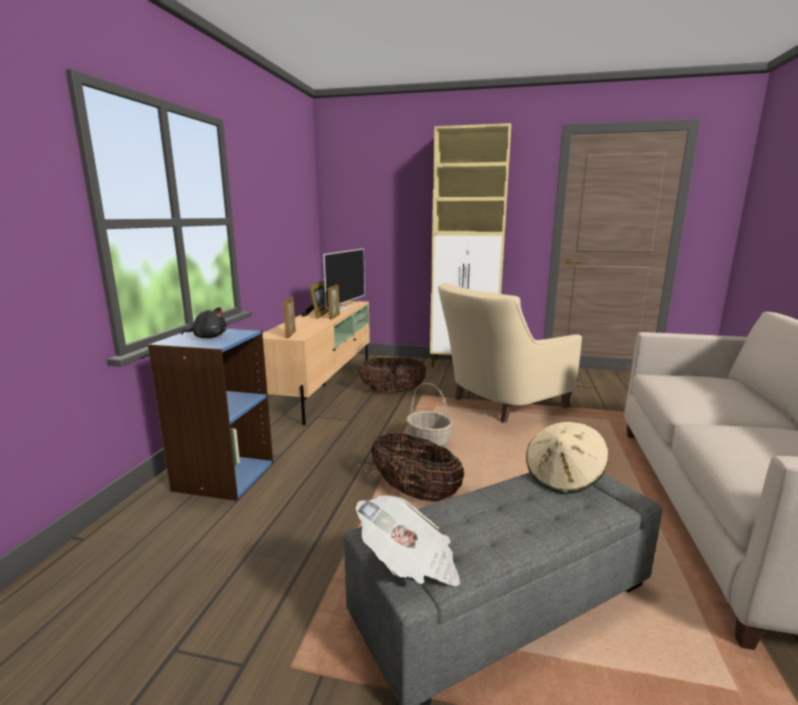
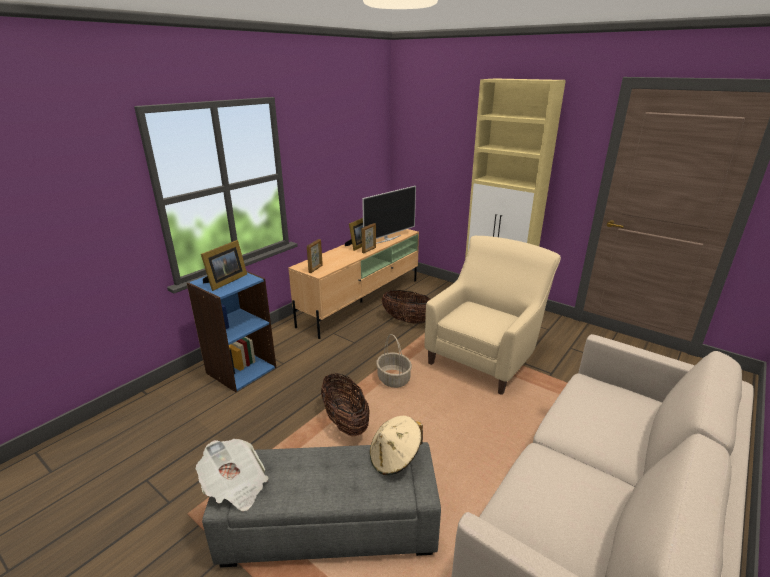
camera: 25 degrees right, 10 degrees up
(208, 337) = (225, 281): black plush toy -> picture frame
(499, 404) = (486, 356): beige armchair -> beige armchair turned 135 degrees clockwise

